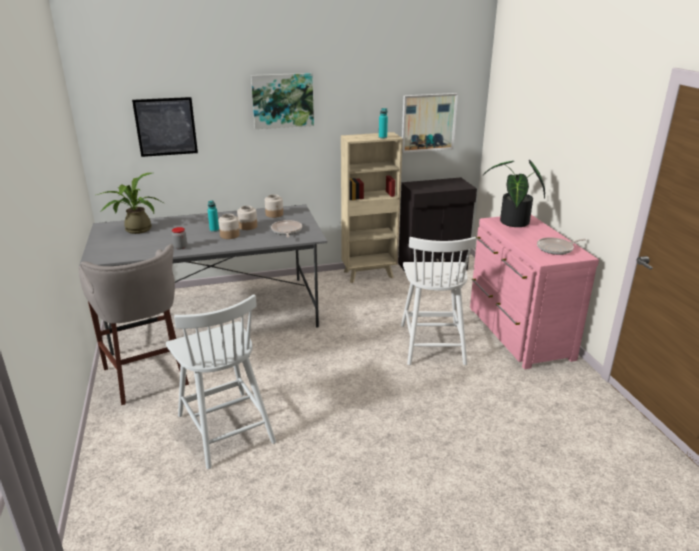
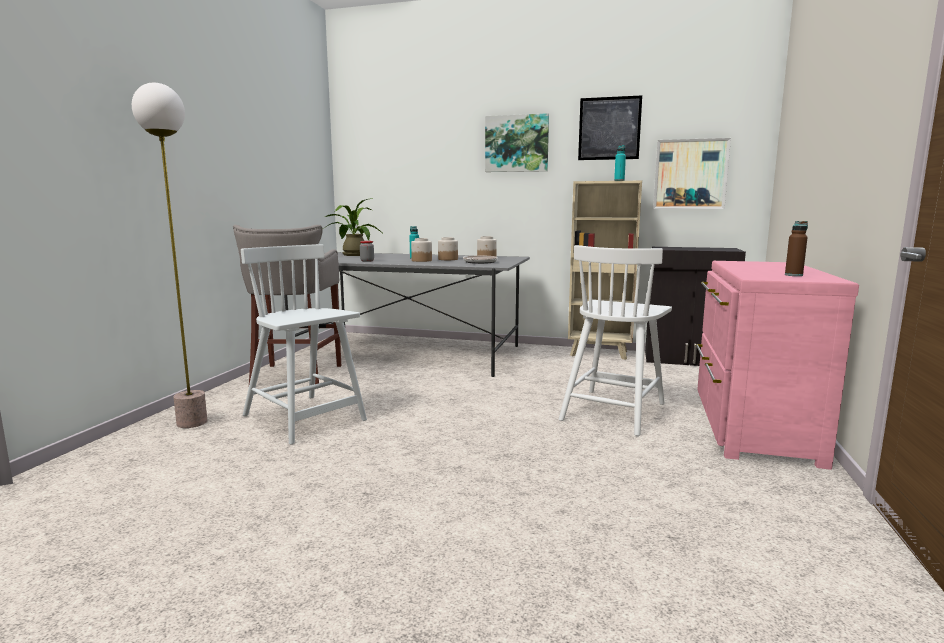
camera: 30 degrees right, 15 degrees down
(131, 467) = (192, 422): none -> floor lamp
(166, 127) = (404, 167): picture -> picture (609, 128)
(225, 427) = (305, 419): white chair -> white chair turned 135 degrees clockwise
(512, 223) = (754, 263): potted plant -> none
(556, 249) = (793, 275): frying pan -> brown bottle

